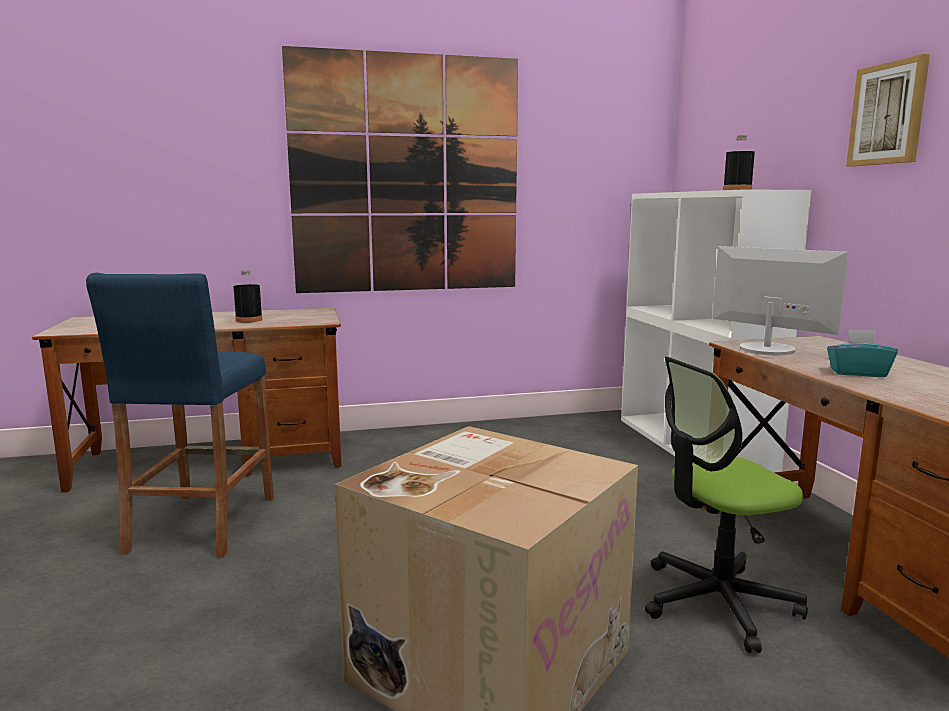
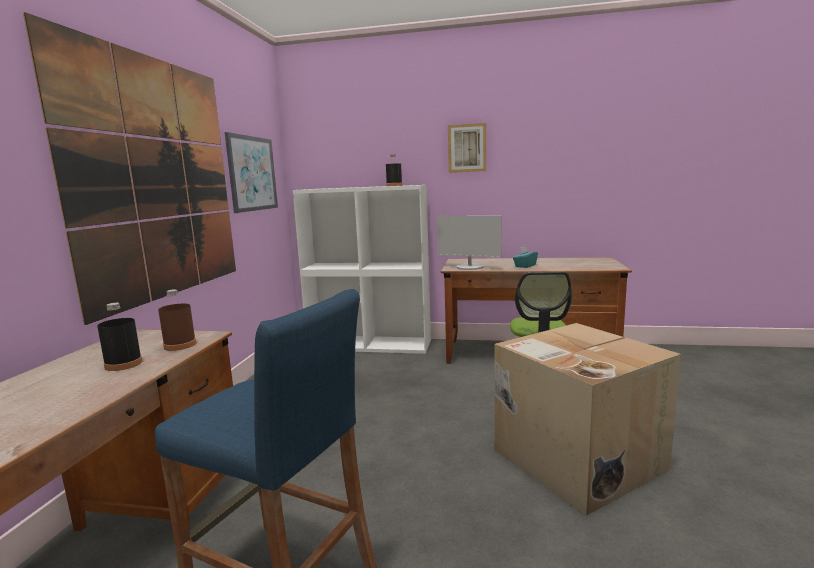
camera: 65 degrees left, 0 degrees up
(295, 321) = (180, 345): none -> brown bottle
(580, 171) = (252, 173): none -> picture
(767, 349) = (469, 267): monitor -> monitor turned 135 degrees counterclockwise

